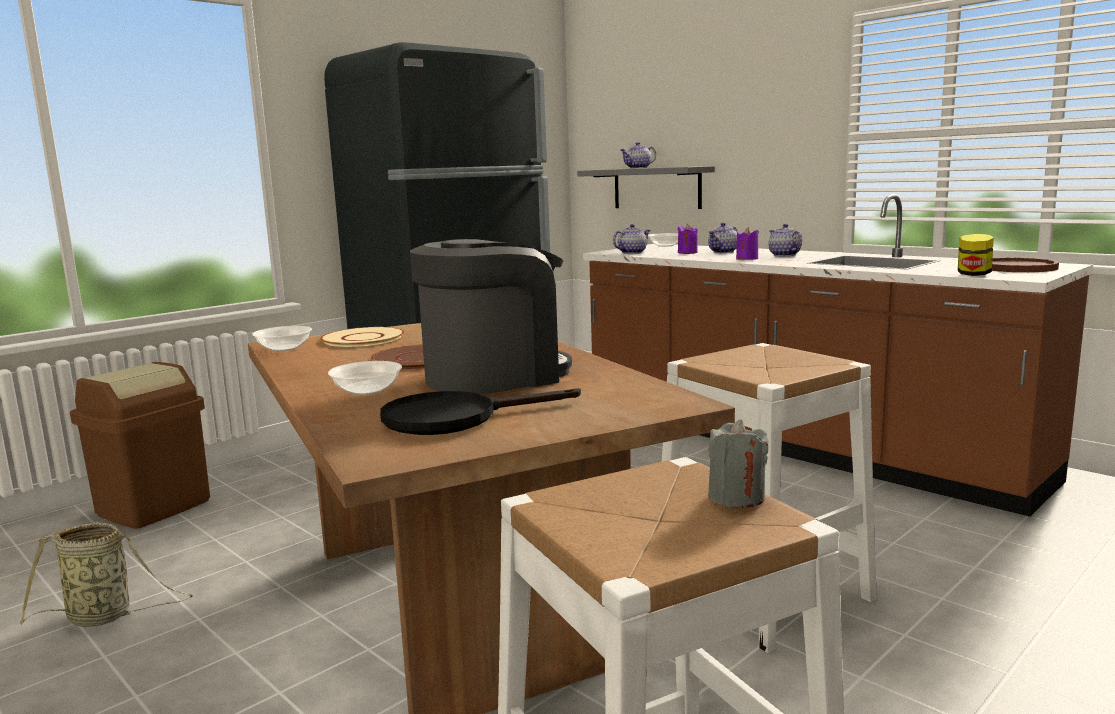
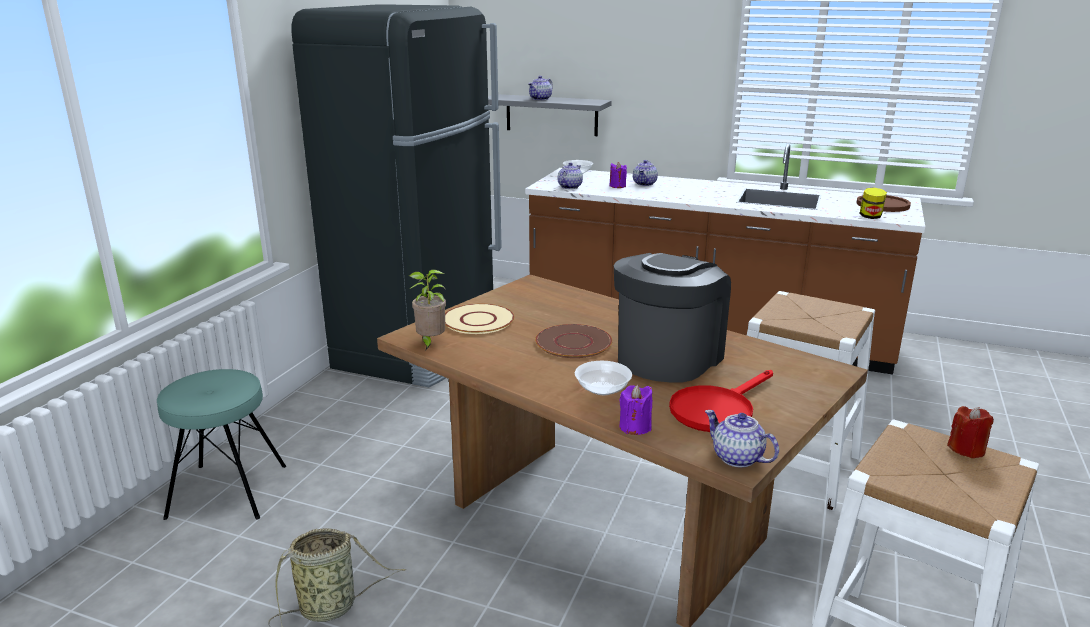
camera: 25 degrees left, 10 degrees up
(153, 507) = (228, 491): brown trash can -> turquoise stool
(284, 348) = (430, 342): bowl -> potted plant
(455, 418) = (717, 409): black frying pan -> red frying pan
(736, 497) = (966, 449): grey candle -> red candle
(747, 259) = (682, 196): purple candle -> purple candle (635, 427)
(783, 255) = (700, 189): teapot -> teapot (736, 458)

